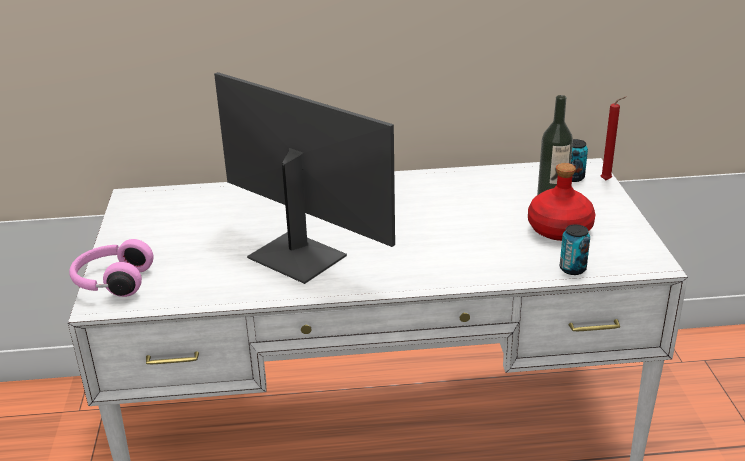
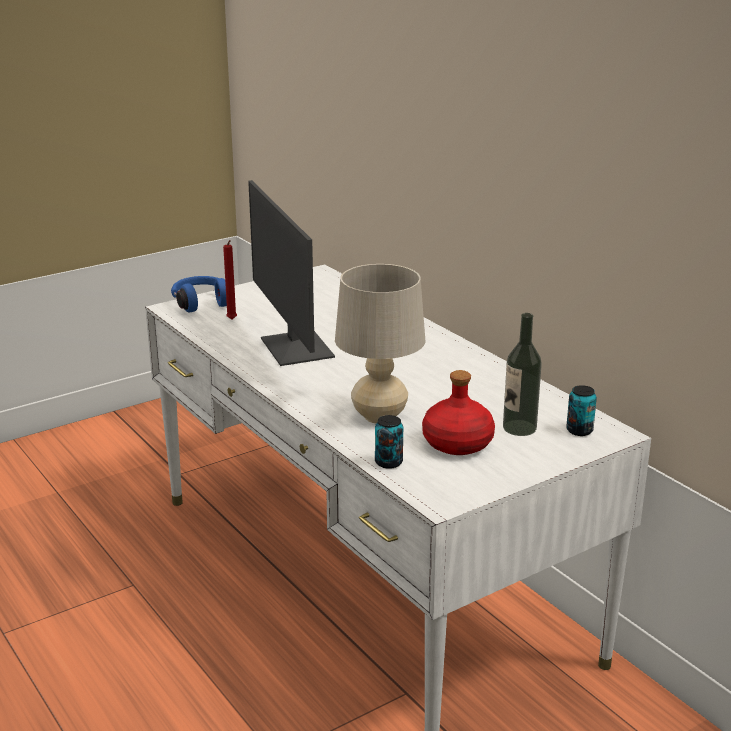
camera: 60 degrees right, 5 degrees down
(112, 282) = (201, 303): pink headphones -> blue headphones
(298, 255) = (294, 348): monitor -> monitor turned 150 degrees clockwise
(484, 250) = (379, 416): none -> beige table lamp
(607, 180) = (597, 450): red candle -> red candle (232, 320)

